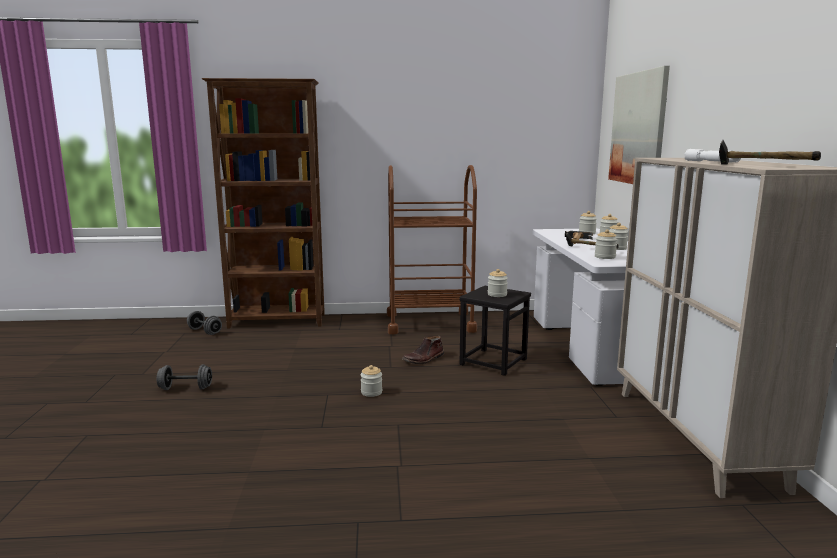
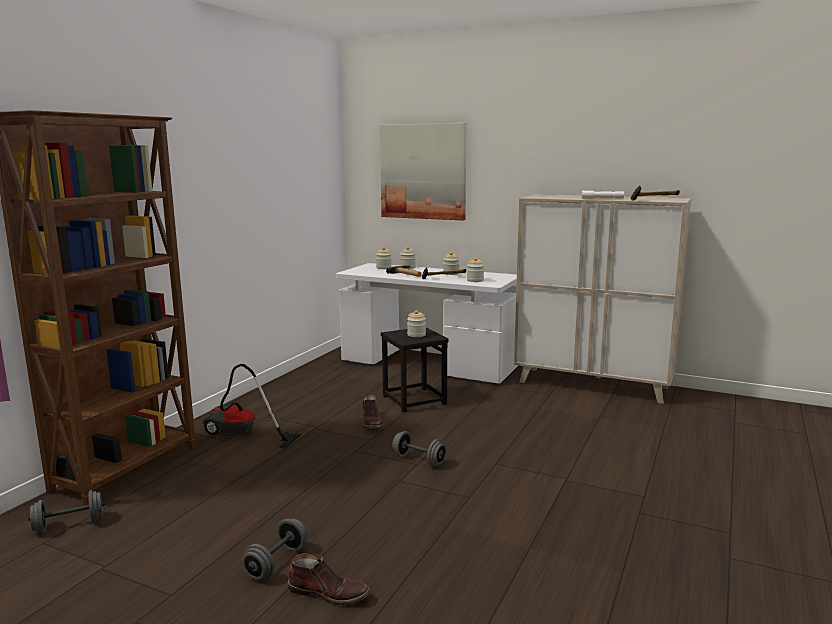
camera: 60 degrees left, 0 degrees up
(155, 412) = (329, 593): none -> brown boot
(352, 331) = (241, 435): none -> vacuum cleaner
(371, 392) = (419, 460): jar -> grey dumbbell
(430, 323) = (283, 397): brown cart -> none

